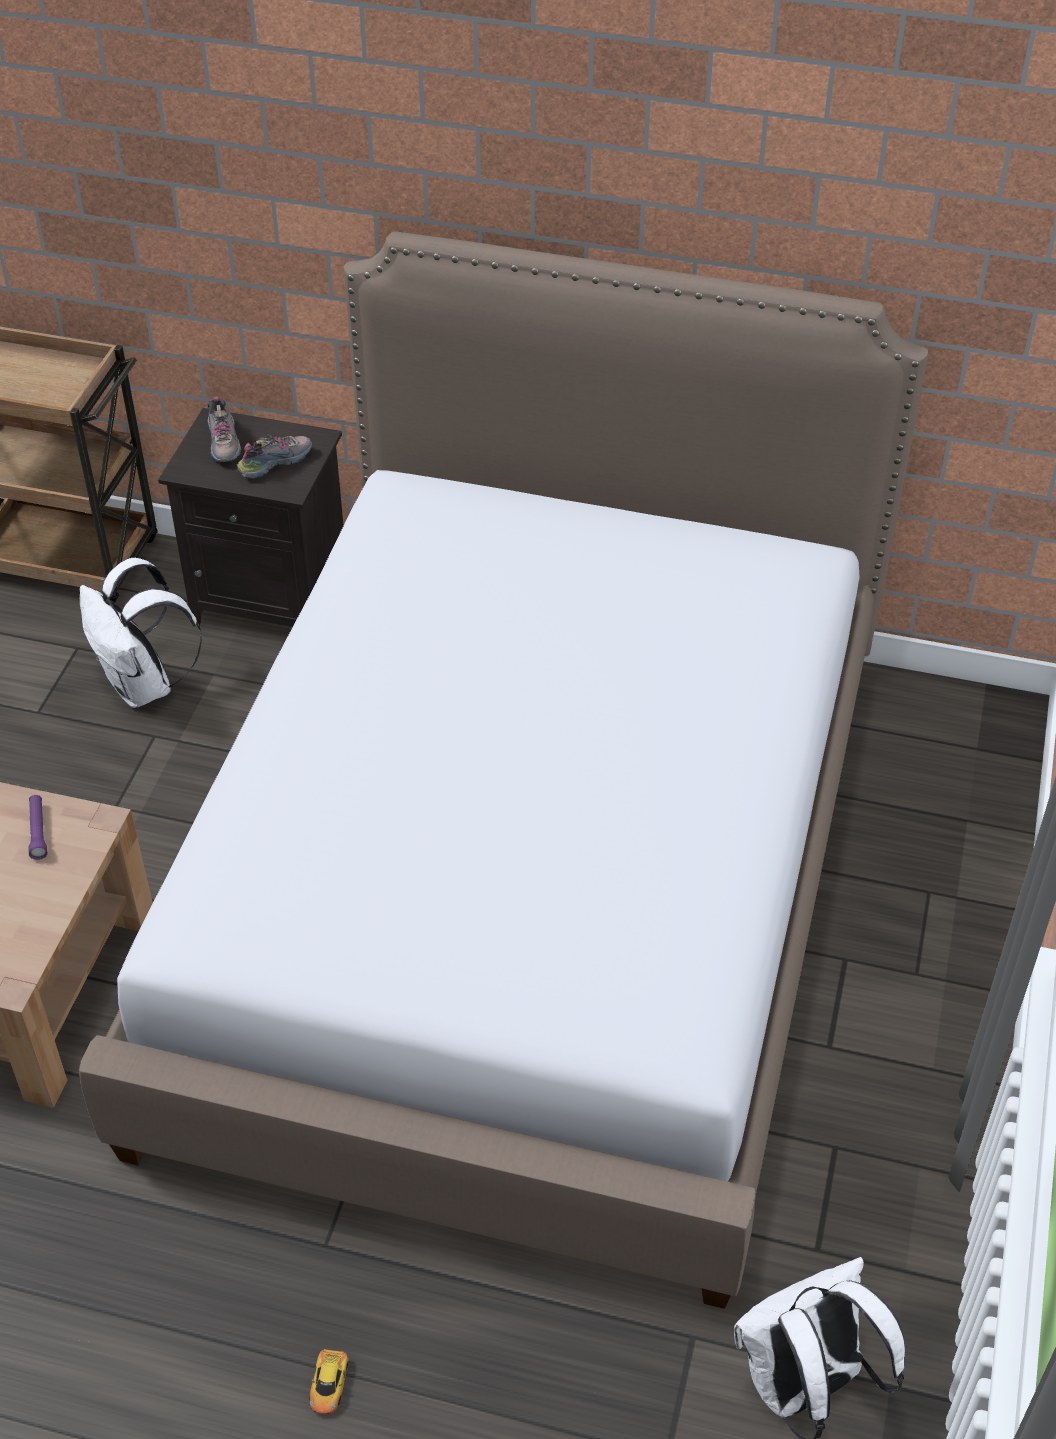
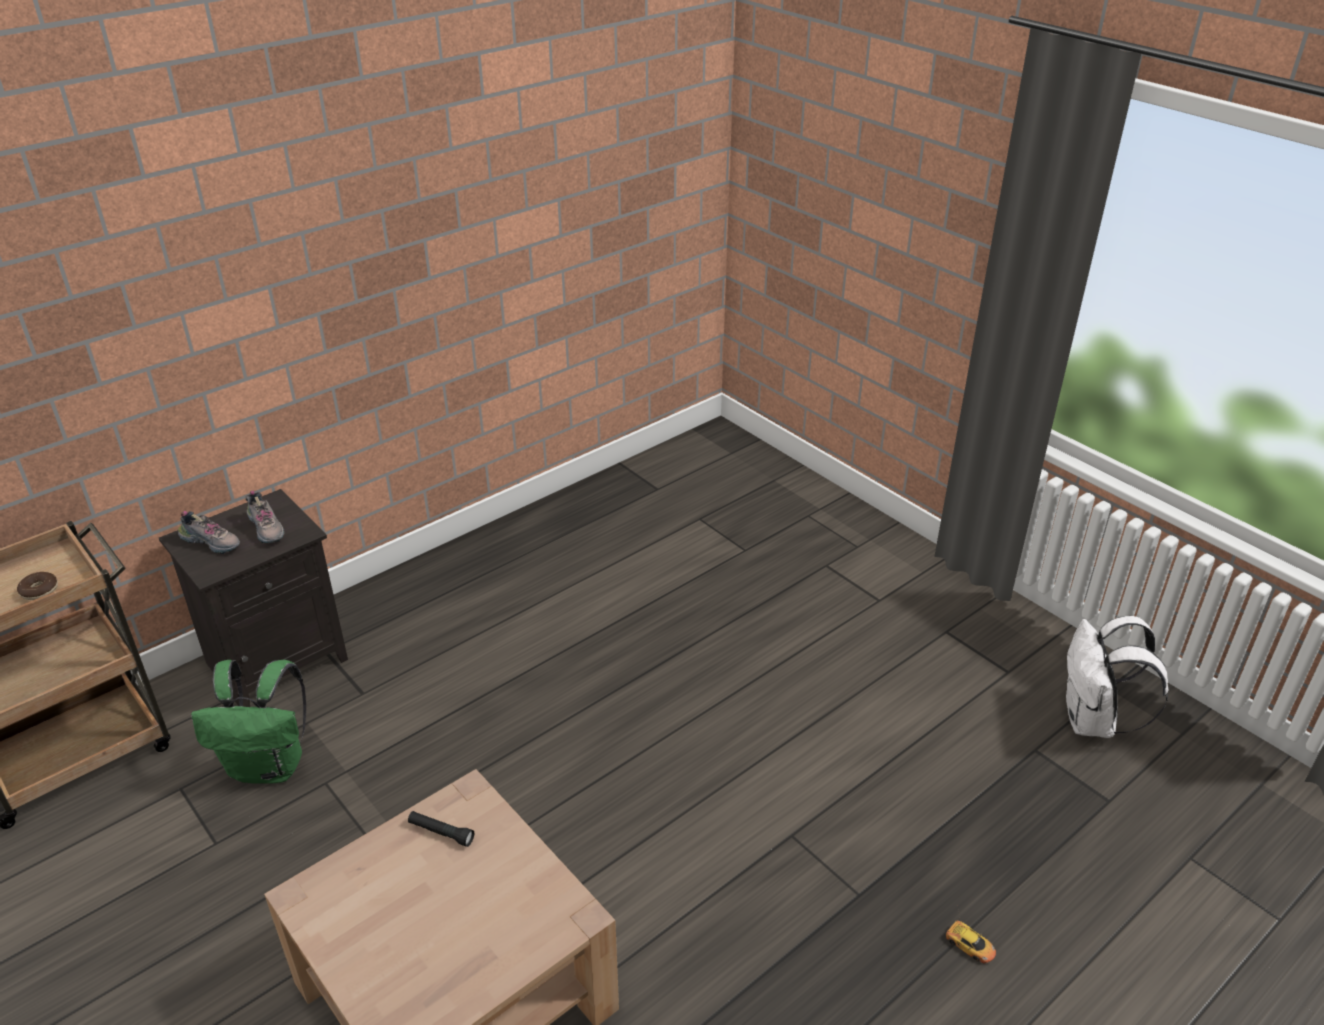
camera: 55 degrees left, 10 degrees down
(36, 393) = (39, 591): none -> donut
(38, 831) = (441, 833): purple flashlight -> black flashlight
(144, 686) = (270, 766): white backpack -> green backpack
(275, 462) = (267, 528): shoe -> shoe turned 150 degrees clockwise
(529, 890) = (662, 660): bed -> none

